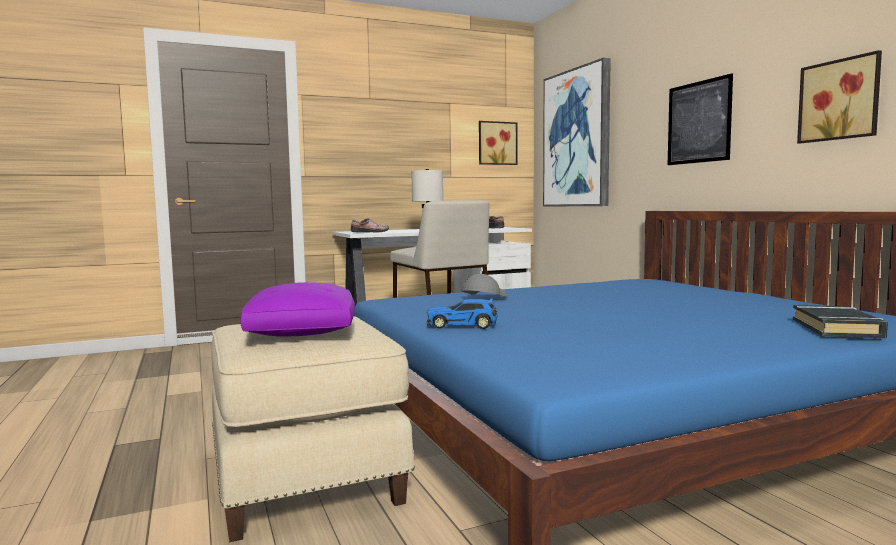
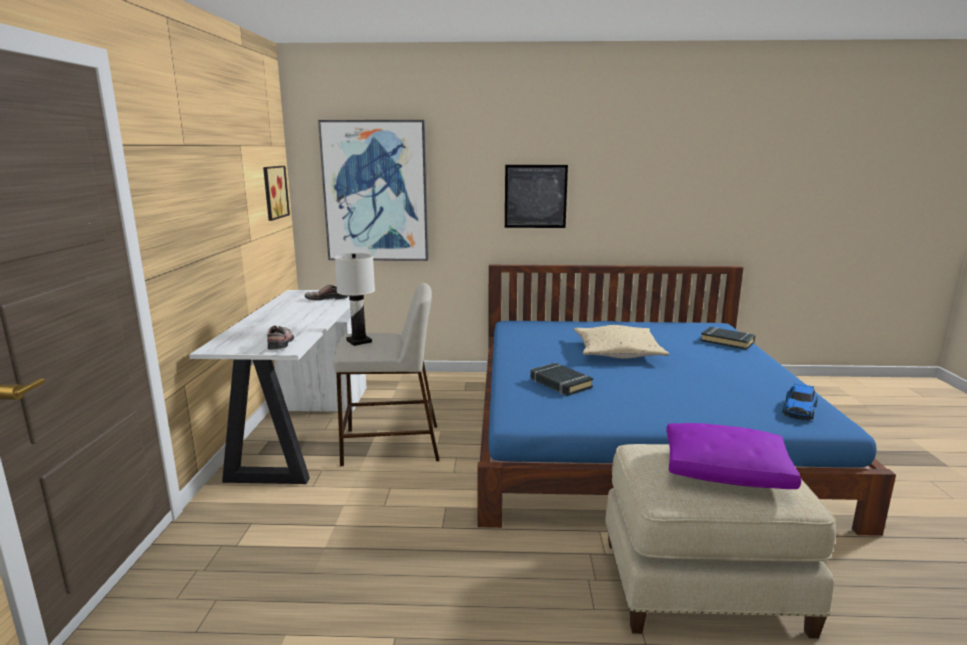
camera: 65 degrees left, 10 degrees up
(463, 325) = (672, 414): toy car -> toy car (799, 409)
(483, 297) = (560, 383): grey cap -> black book
(636, 303) = (617, 352): none -> beige pillow
(840, 100) = (647, 198): picture -> none

